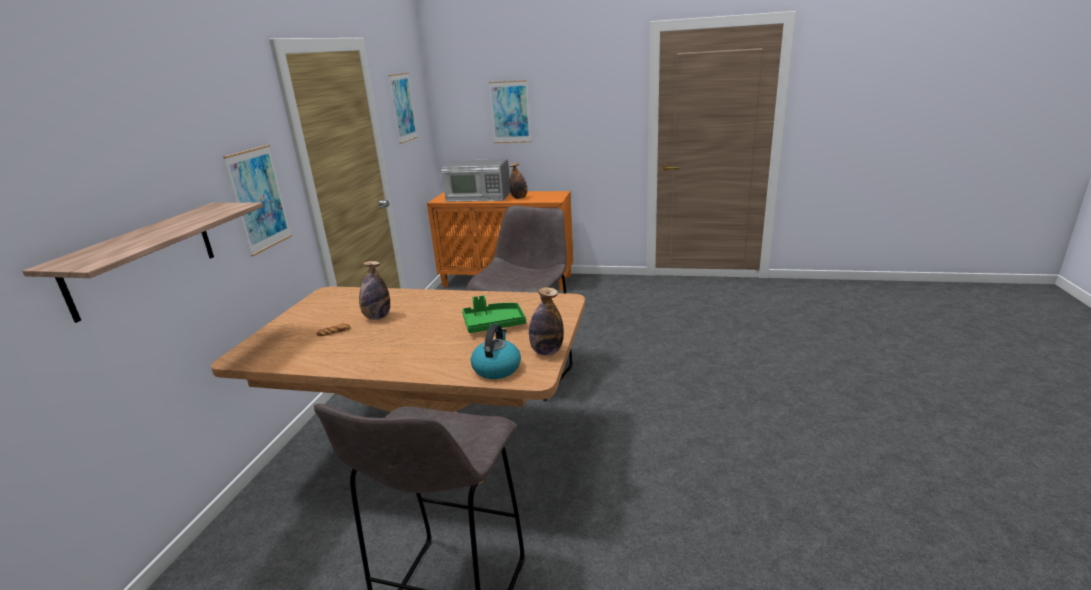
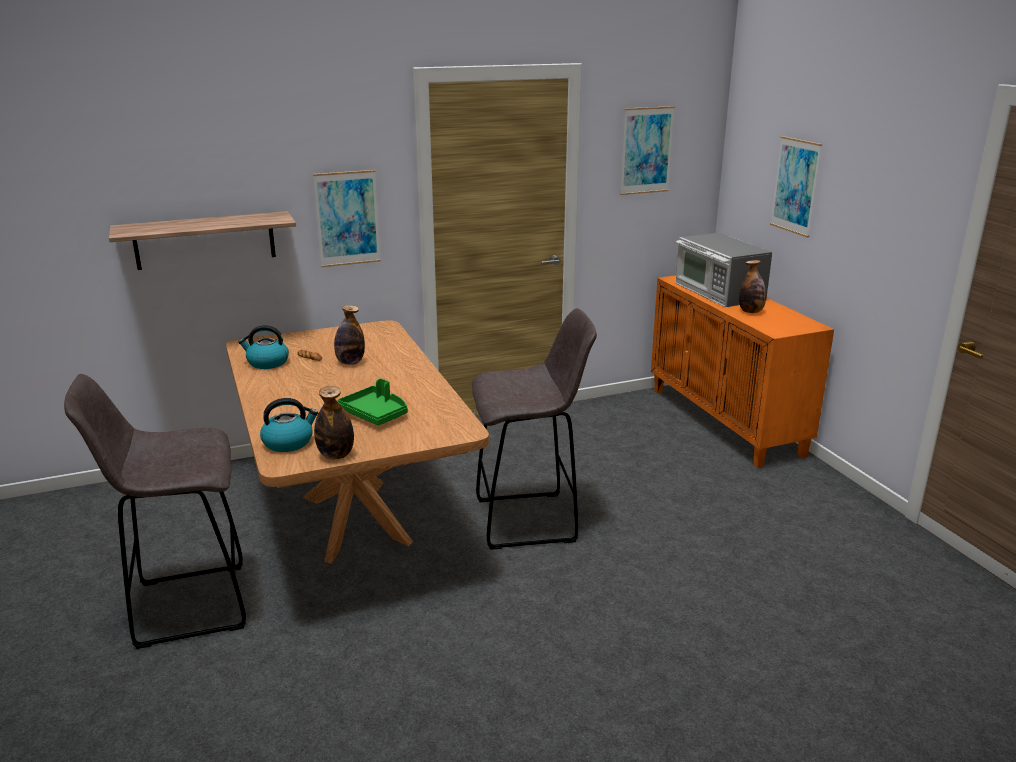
camera: 55 degrees right, 0 degrees up
(308, 353) = (267, 363): none -> kettle

